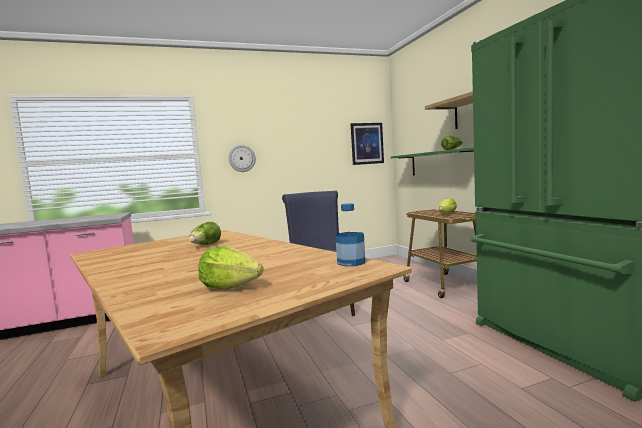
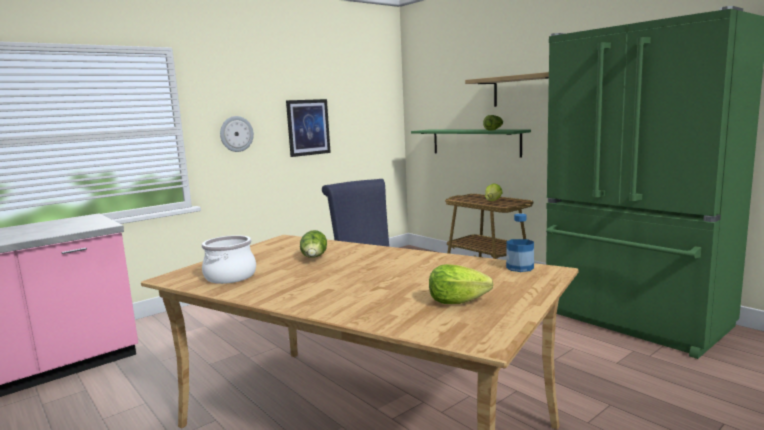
camera: 20 degrees left, 5 degrees up
(124, 254) = (231, 277): none -> cooking pot
(367, 143) = (378, 113): picture -> picture (308, 127)

